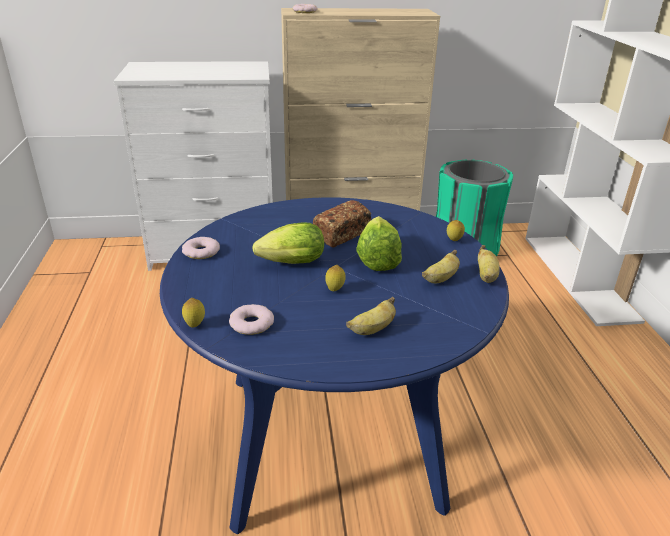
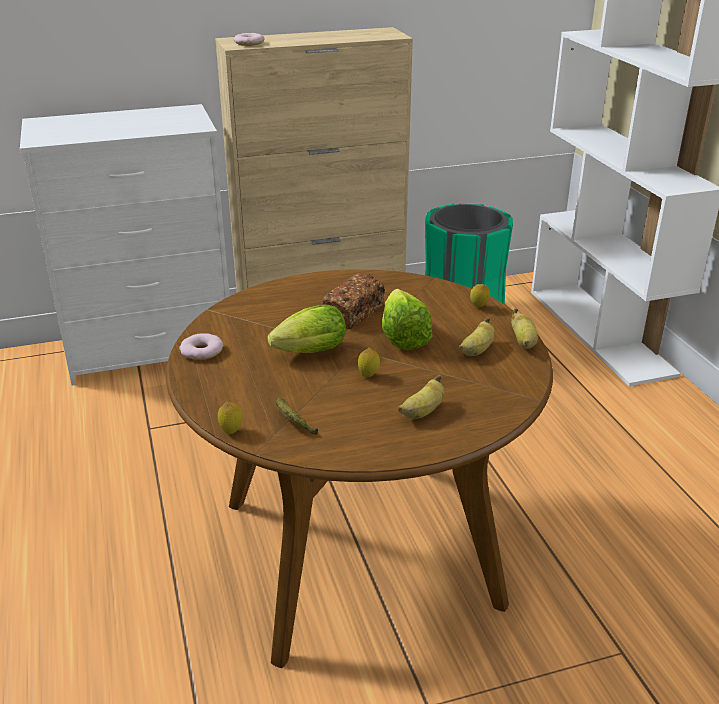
camera: 10 degrees left, 0 degrees up
(251, 323) = (292, 422): donut -> banana
(330, 438) = (359, 551): blue dining table -> brown dining table

